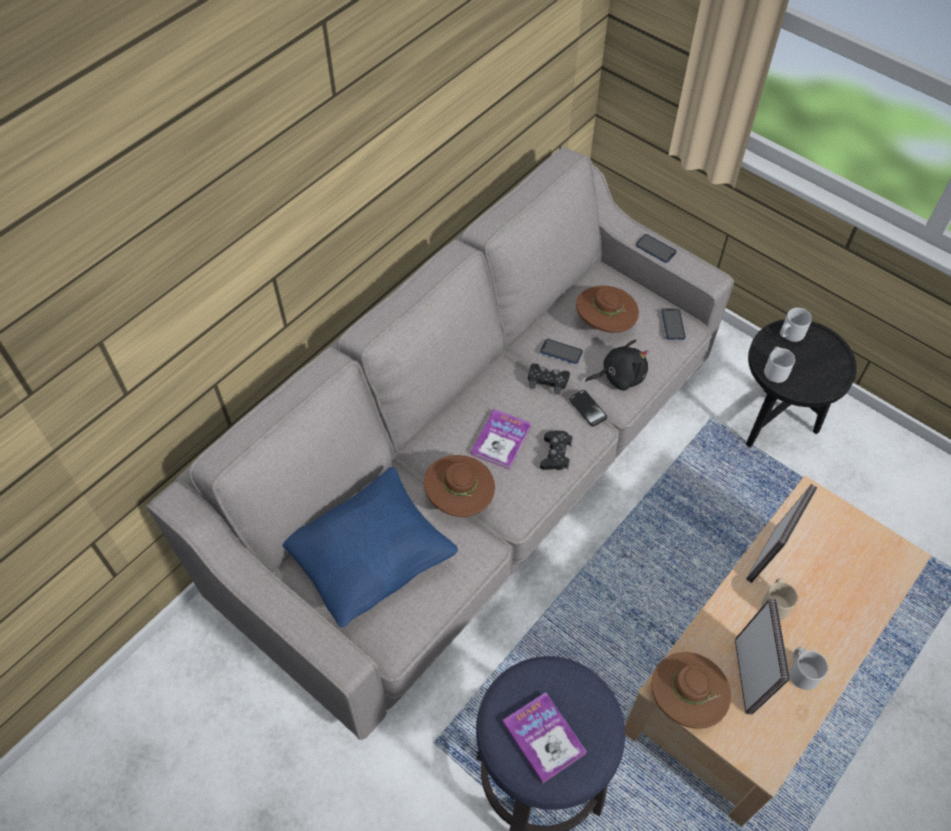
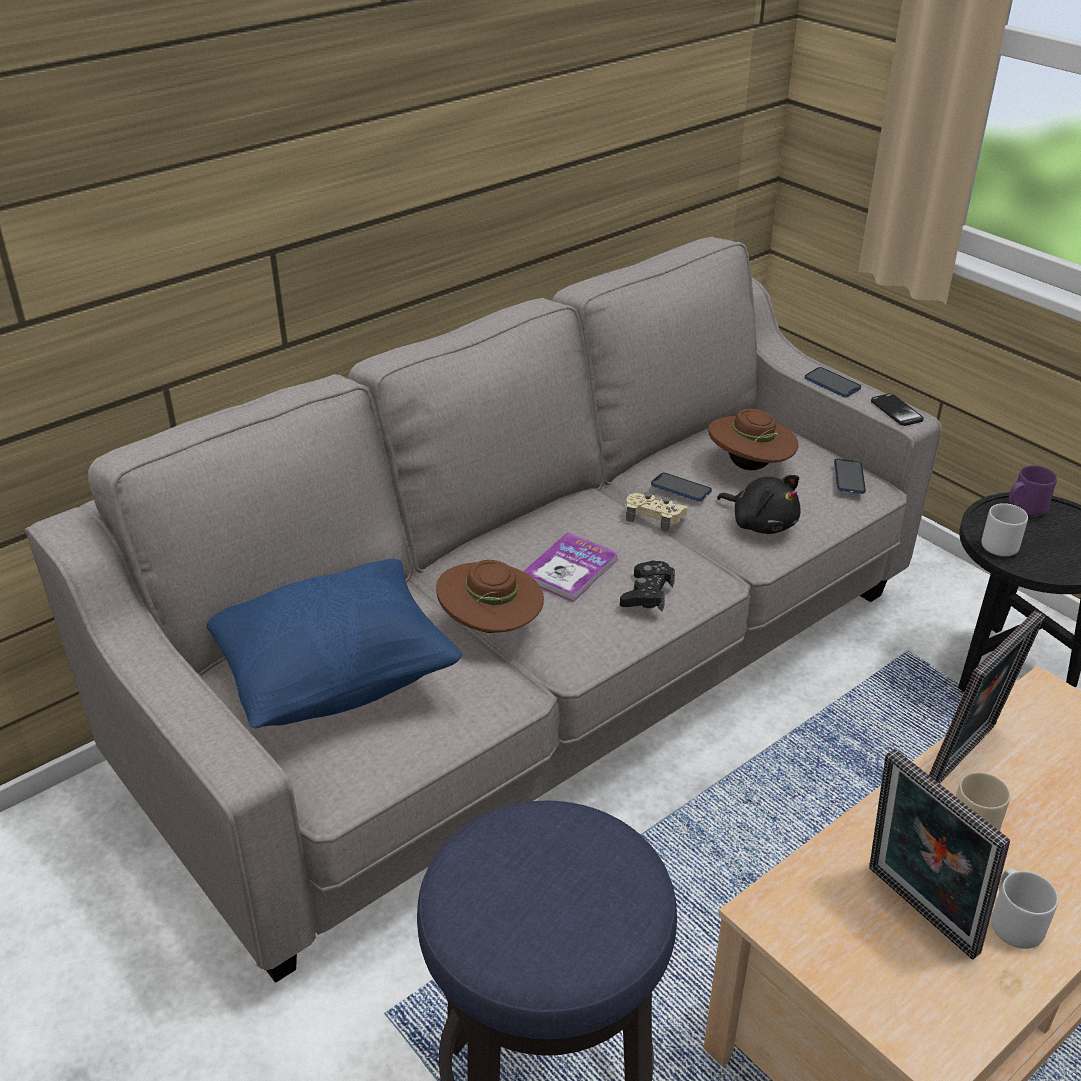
camera: 10 degrees right, 20 degrees down
(543, 738) = (528, 903): book -> none
(547, 381) = (654, 516): black game controller -> beige game controller
(588, 408) = (707, 552): phone -> phone (896, 411)
(619, 376) = (761, 523): black plush toy -> black plush toy turned 45 degrees clockwise
(685, 699) = (800, 931): brown hat -> none
(748, 676) = (916, 914): picture frame -> picture frame turned 135 degrees clockwise
(790, 334) = (1025, 507): grey mug -> purple mug

